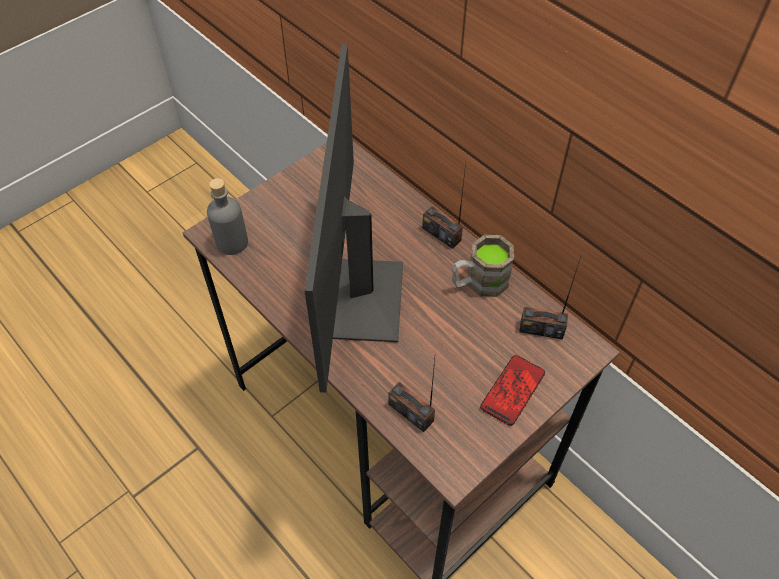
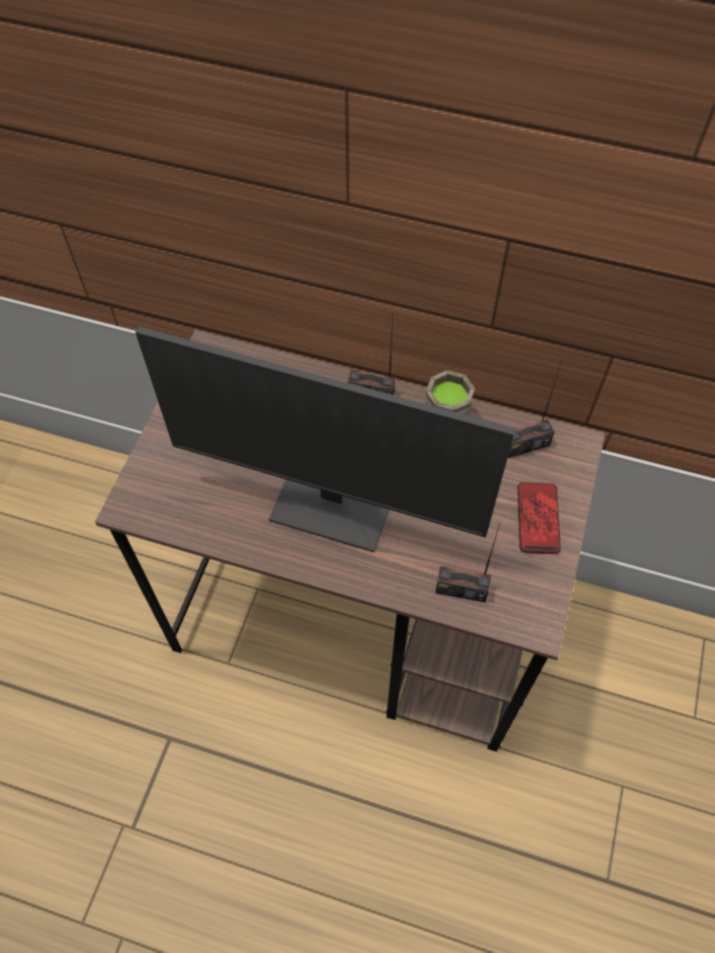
camera: 30 degrees left, 5 degrees up
(232, 242) = (159, 506): grey bottle -> none
(358, 300) = (335, 502): monitor -> monitor turned 45 degrees counterclockwise

